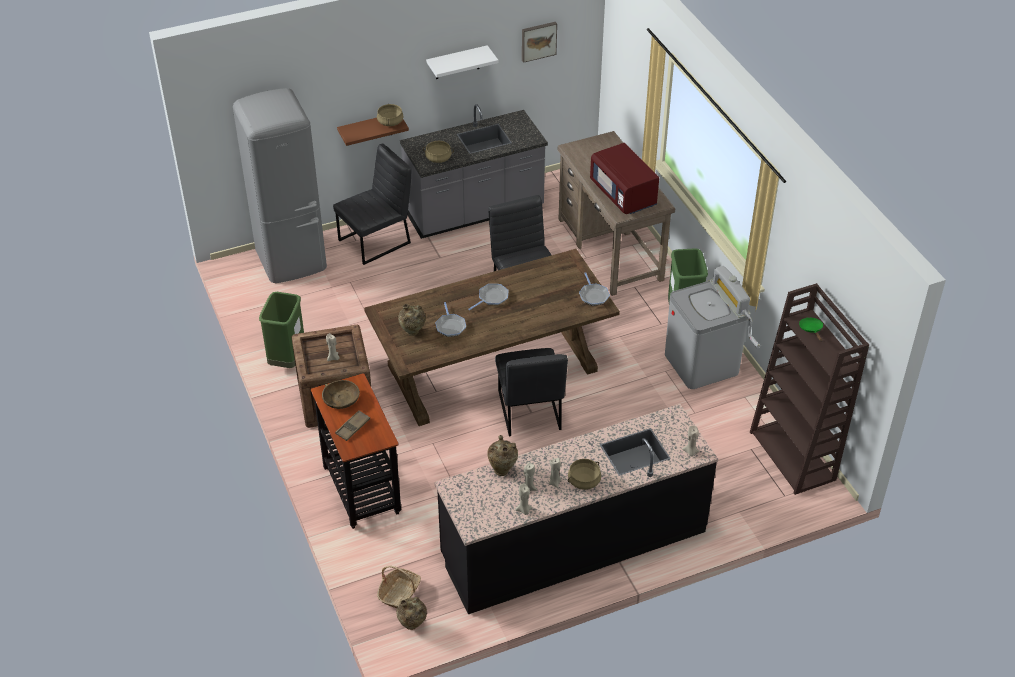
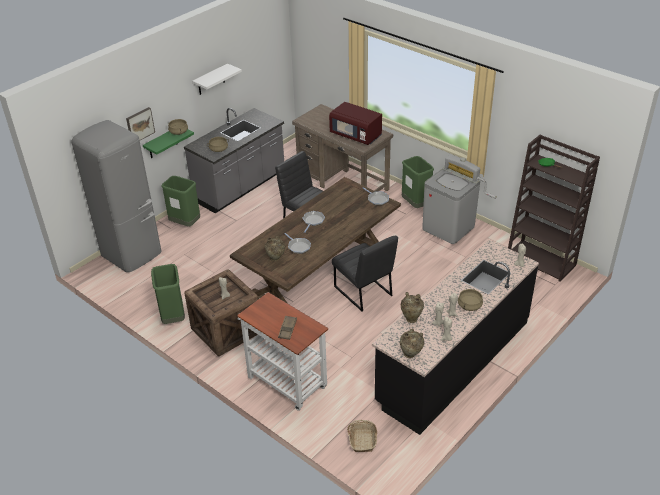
camera: 25 degrees left, 5 degrees down
(341, 399) = (264, 314): brown bowl -> none
(361, 489) = (285, 382): black cart -> white cart
(369, 129) = (162, 142): brown shelf -> green shelf
(376, 241) = (185, 224): grey chair -> green trash can
(412, 626) = (388, 458): beige vase -> beige vase (411, 355)
(538, 41) = (256, 55): picture -> picture (139, 125)

